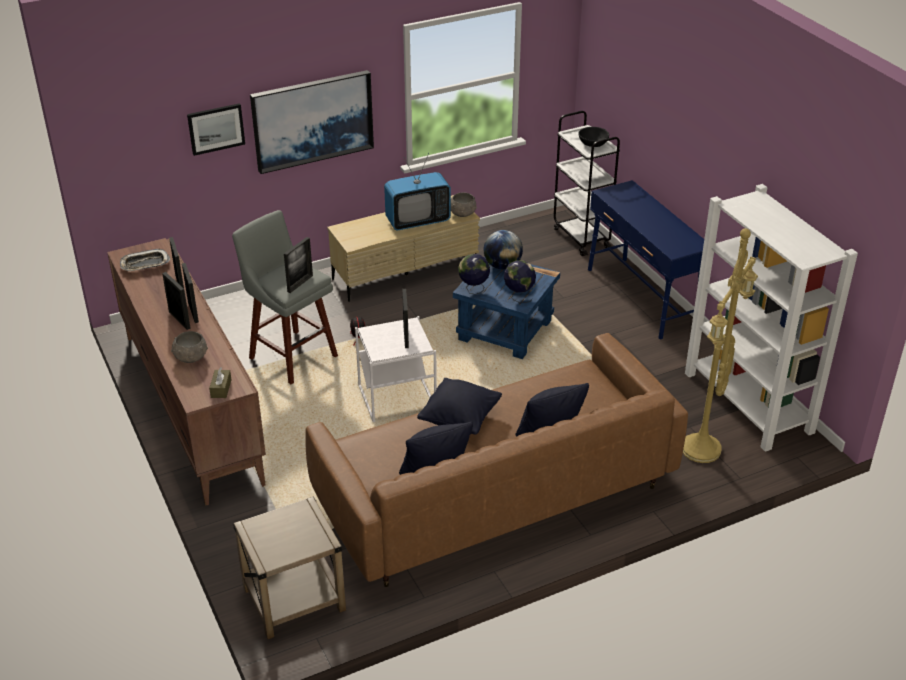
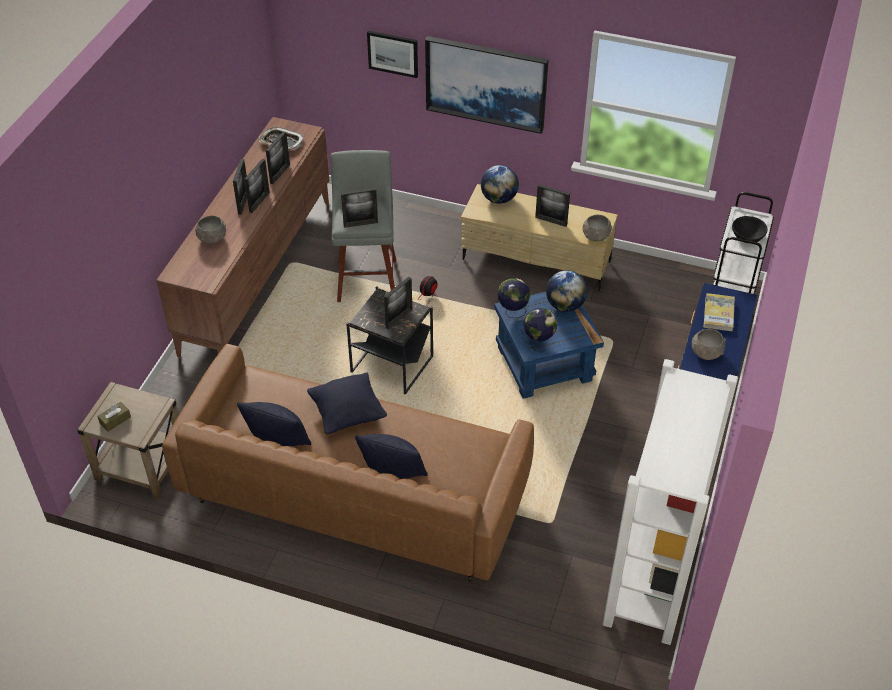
camera: 45 degrees right, 10 degrees up
(221, 388) = (197, 276): brown tissue box -> brown tissue box (115, 420)
(358, 227) = (499, 199): none -> globe
(396, 397) = (391, 364): white side table -> black side table
(417, 221) = (551, 221): television -> picture frame
(627, 202) = (718, 314): none -> book
(654, 226) = (706, 353): none -> grey bowl
(703, 451) = (552, 583): yellow floor lamp -> none

